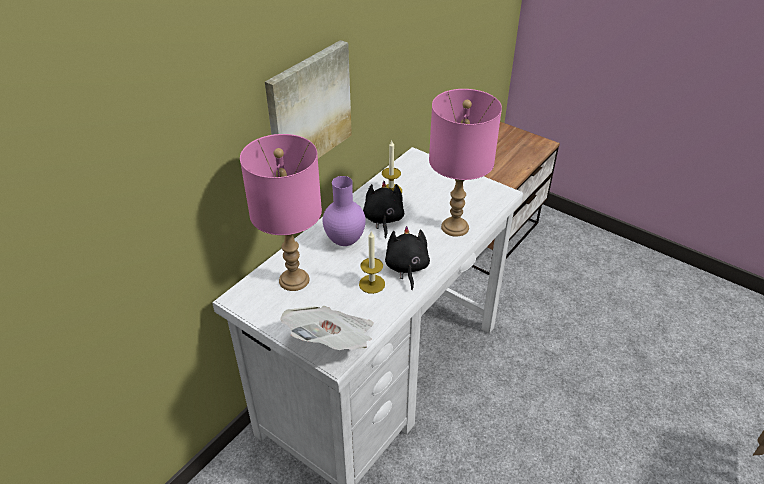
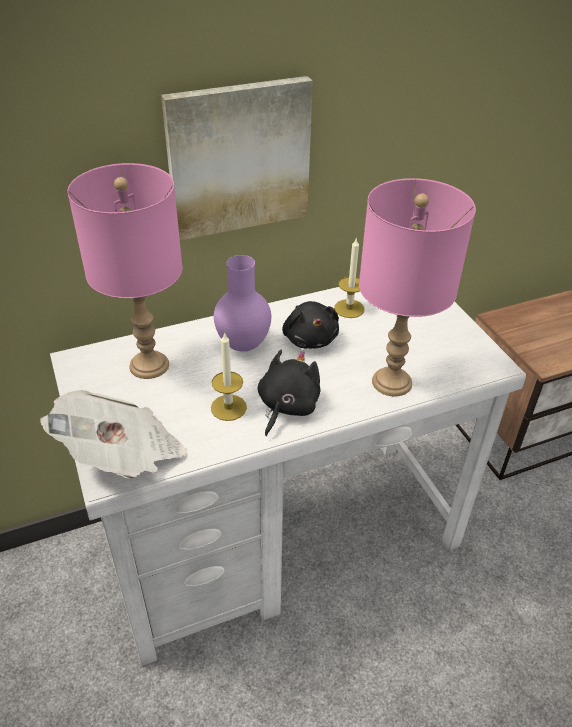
camera: 30 degrees right, 0 degrees up
(383, 220) = (310, 338): black plush toy -> black plush toy turned 135 degrees clockwise

